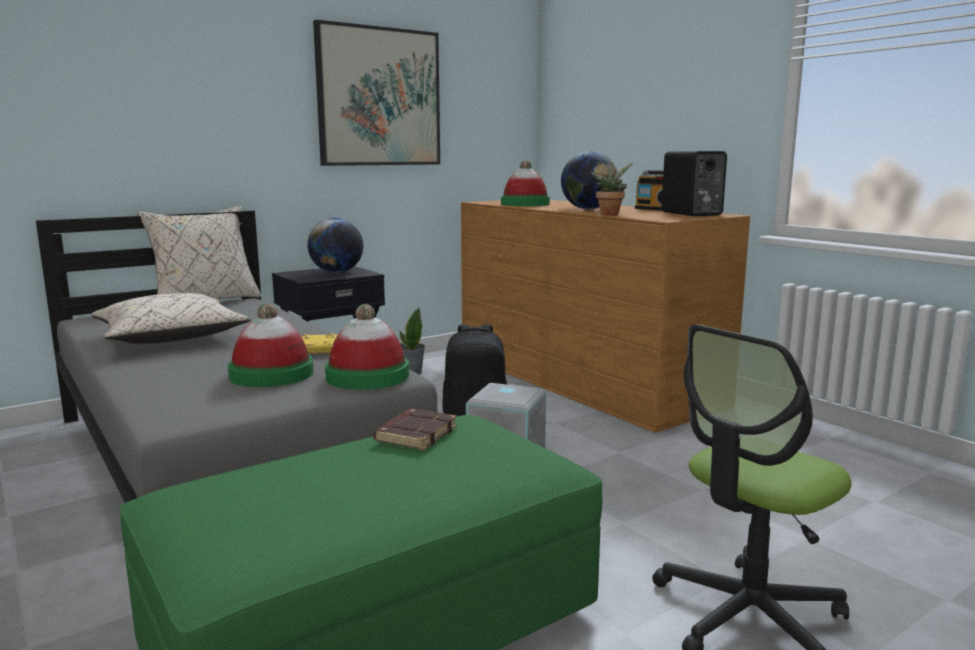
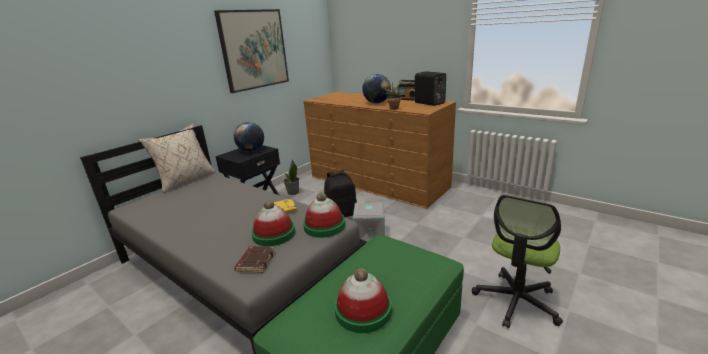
camera: 15 degrees left, 10 degrees up
(170, 338) = (193, 215): beige pillow -> none
(415, 434) = (370, 258): brown book -> brown book (255, 261)
(525, 204) = (339, 100): hat -> hat (363, 310)

